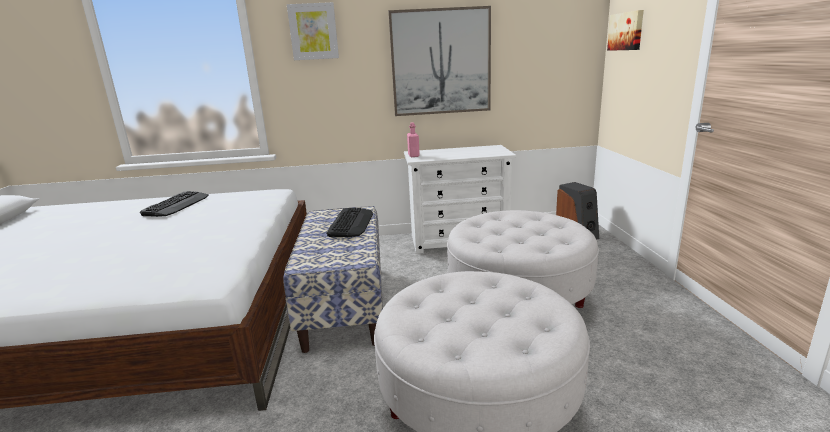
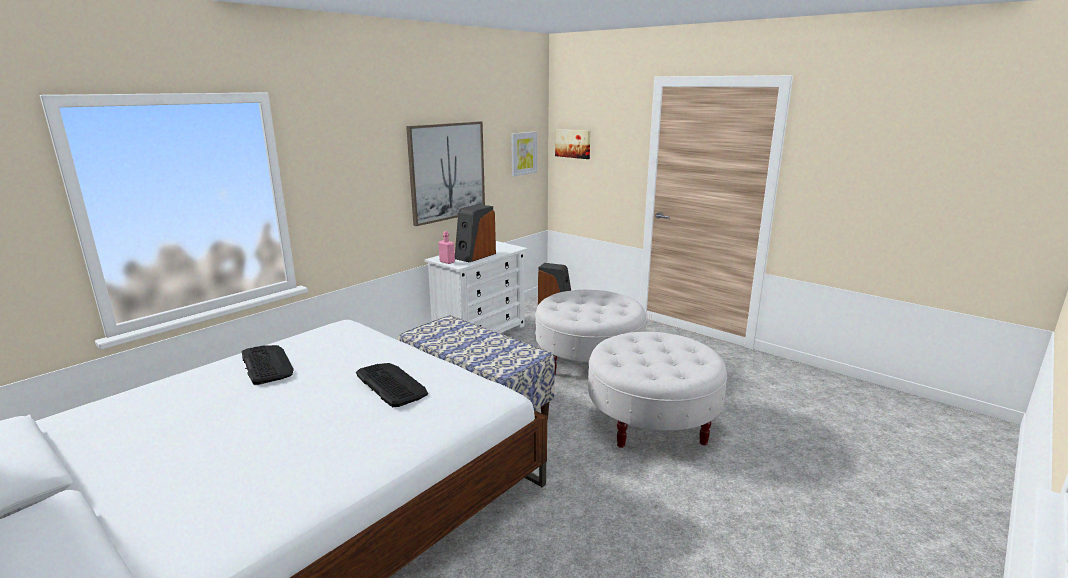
camera: 45 degrees left, 0 degrees up
(313, 31) = (341, 148): picture -> picture (523, 153)
(351, 223) = (465, 332): keyboard -> keyboard (391, 384)
(448, 154) = (475, 256): none -> speaker

